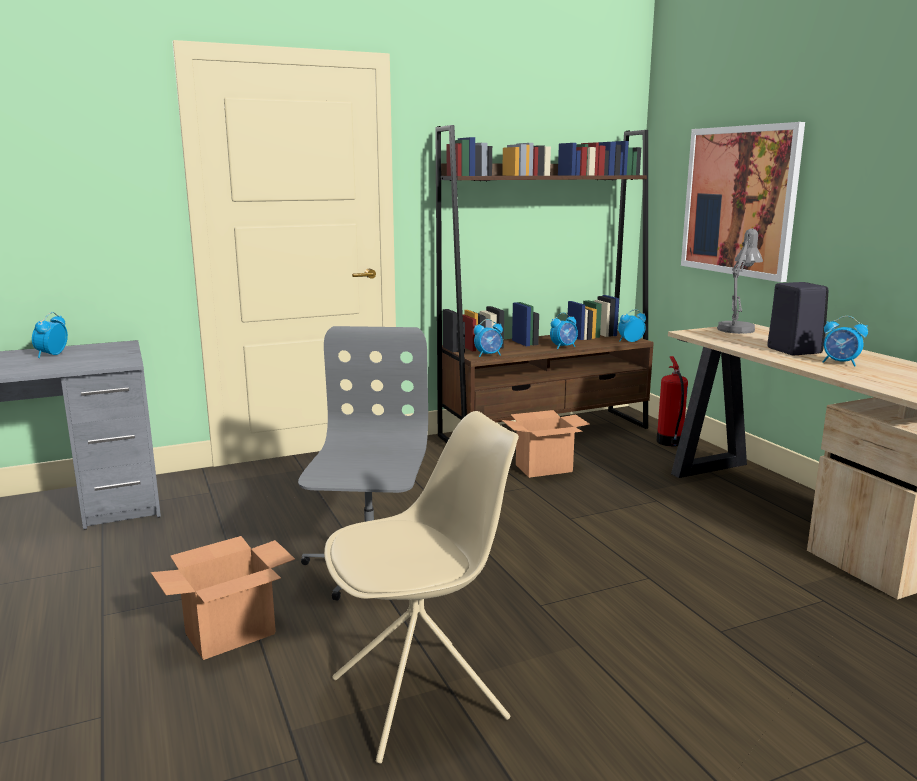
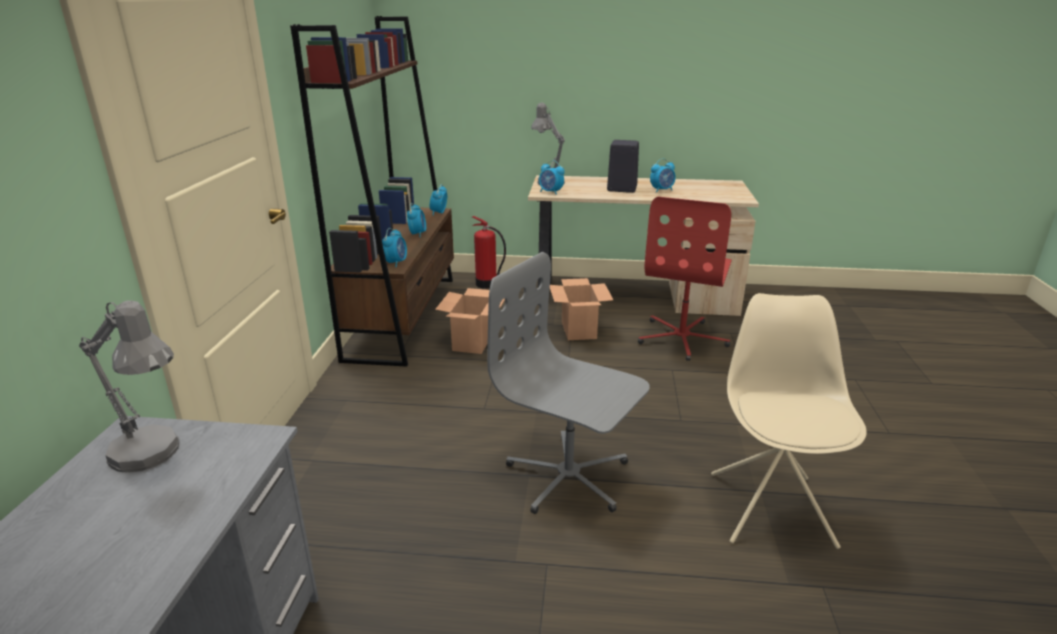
camera: 60 degrees left, 10 degrees up
(52, 355) = (100, 502): alarm clock -> alarm clock (551, 192)
(97, 352) = (153, 456): none -> grey table lamp
(231, 633) = (631, 589): cardboard box -> cardboard box (578, 330)
(739, 201) = (508, 79): picture -> none
(742, 569) = (682, 338): none -> red office chair

